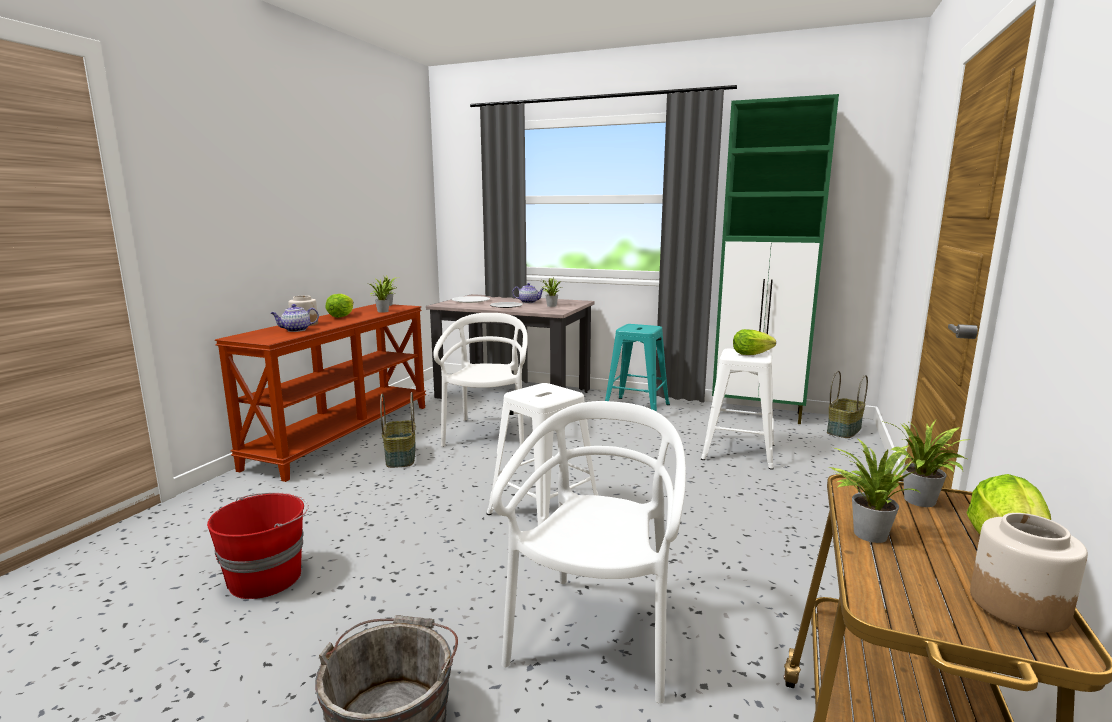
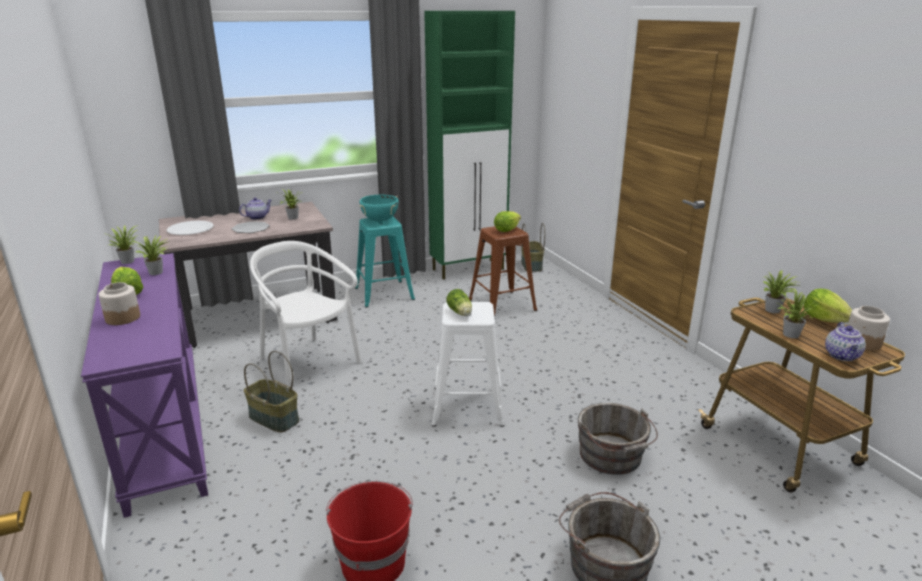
camera: 45 degrees left, 10 degrees up
(296, 330) = (143, 329): teapot -> teapot (842, 356)
(343, 434) = (163, 426): brown console table -> purple console table
(534, 391) = (460, 313): none -> lettuce
(596, 634) = (612, 457): white chair -> grey bucket
(641, 327) = (380, 220): none -> turquoise cooking pot
(737, 452) = (501, 305): white stool -> brown stool

